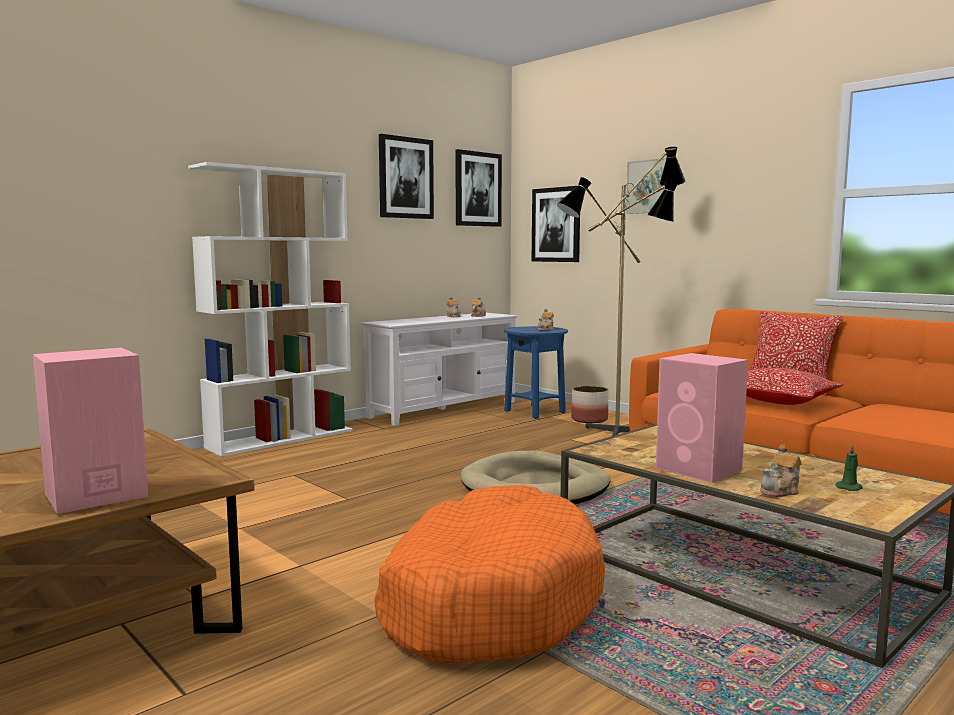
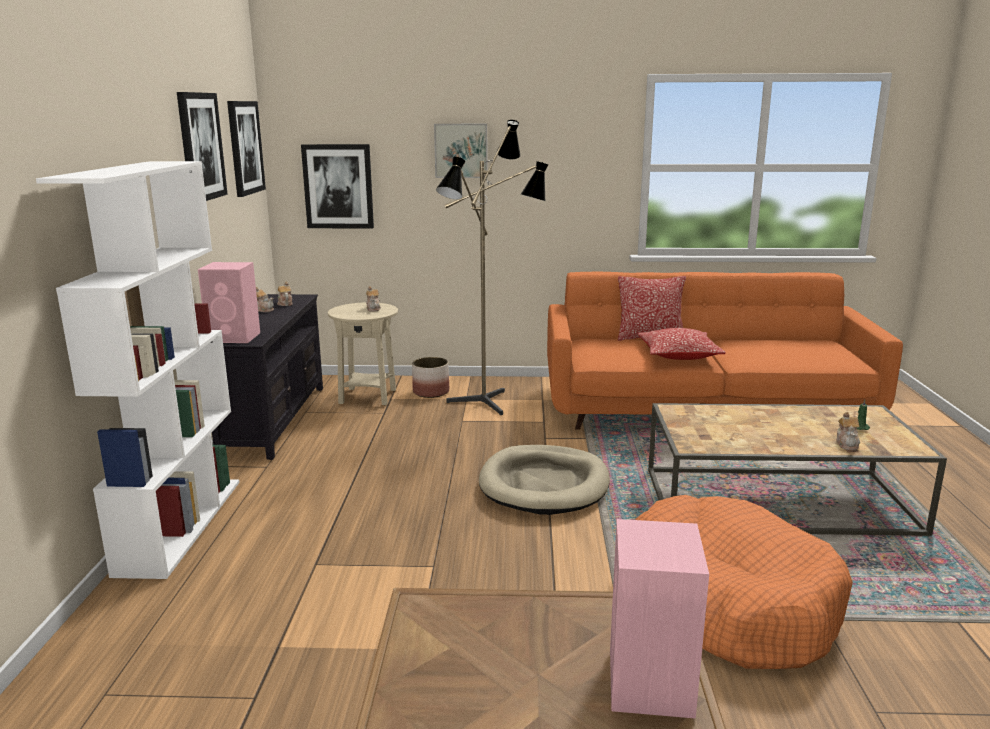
camera: 45 degrees left, 10 degrees up
(444, 410) = (274, 420): white tv stand -> black tv stand
(535, 412) = (368, 397): blue side table -> beige side table
(700, 470) = (780, 441): pink speaker -> pink speaker (235, 337)

